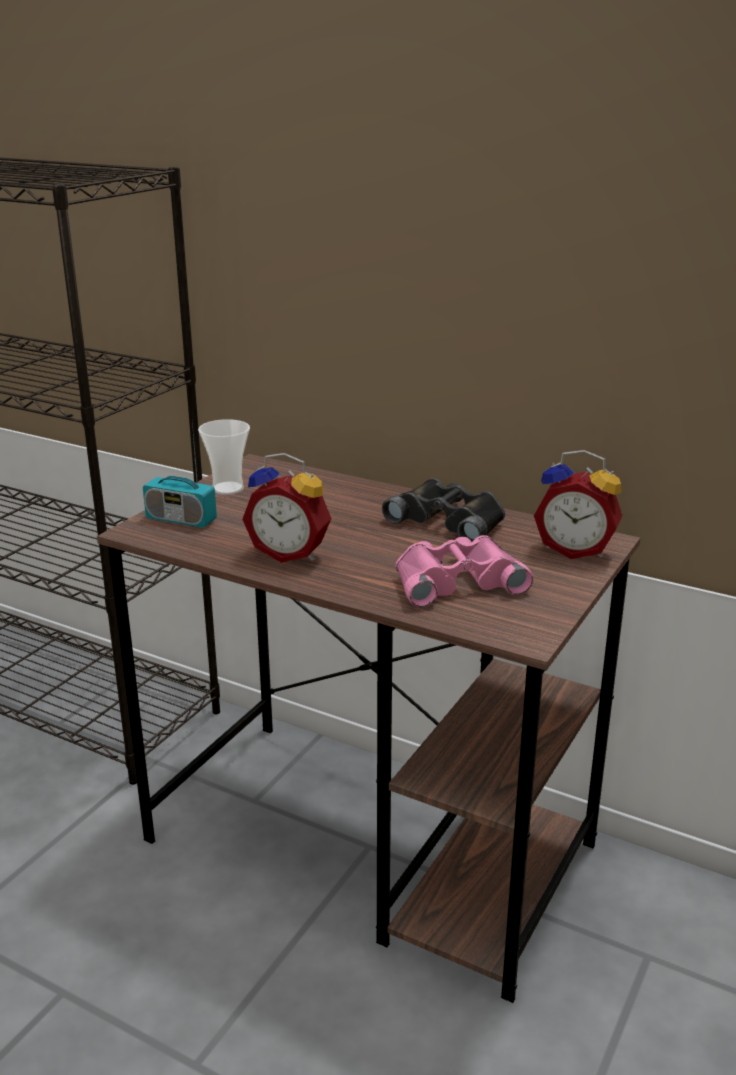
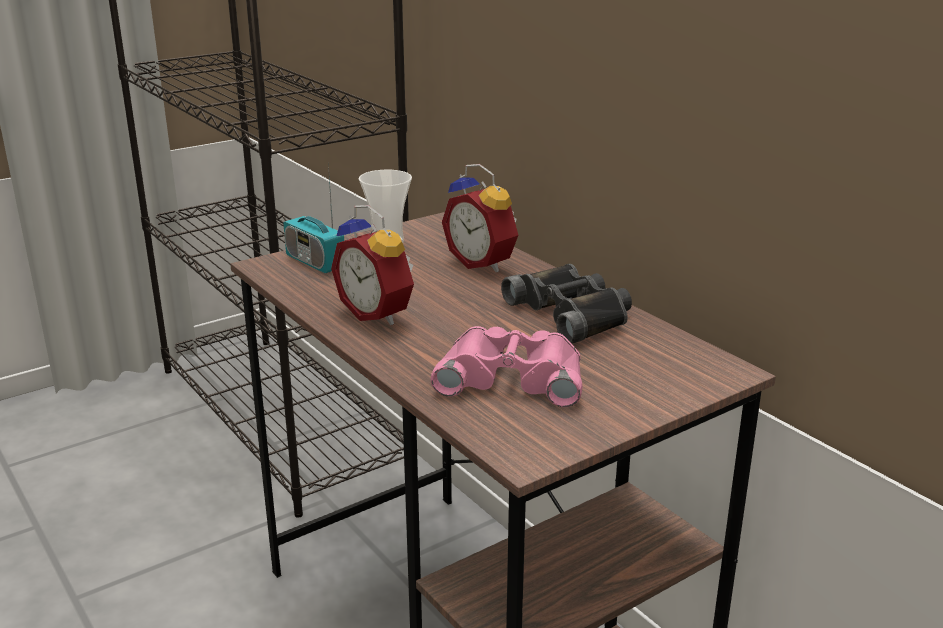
camera: 25 degrees right, 0 degrees up
(575, 549) = (680, 373): alarm clock -> alarm clock (483, 263)

